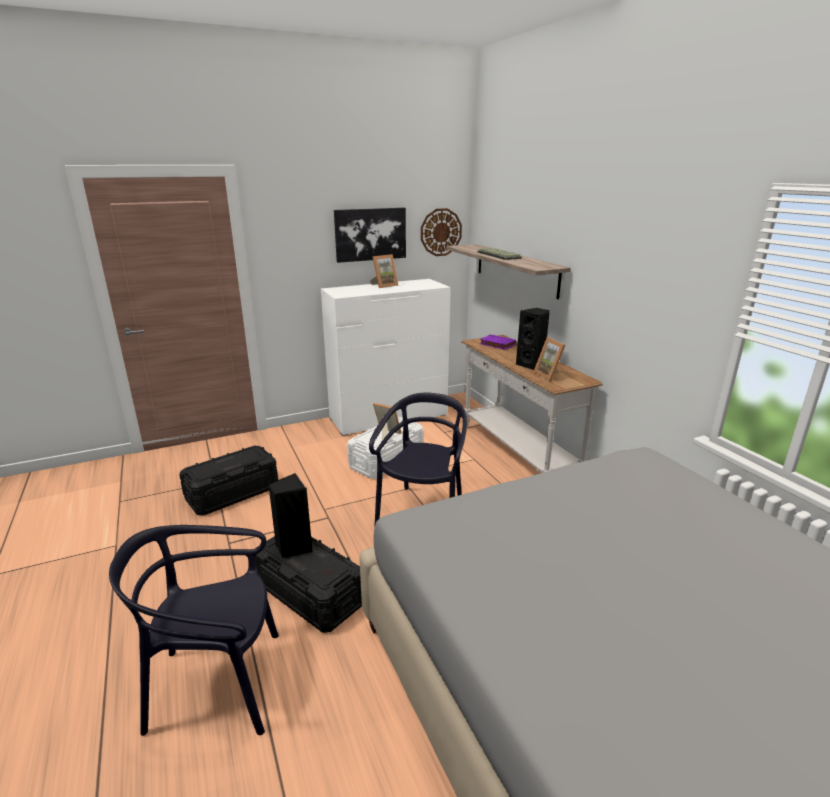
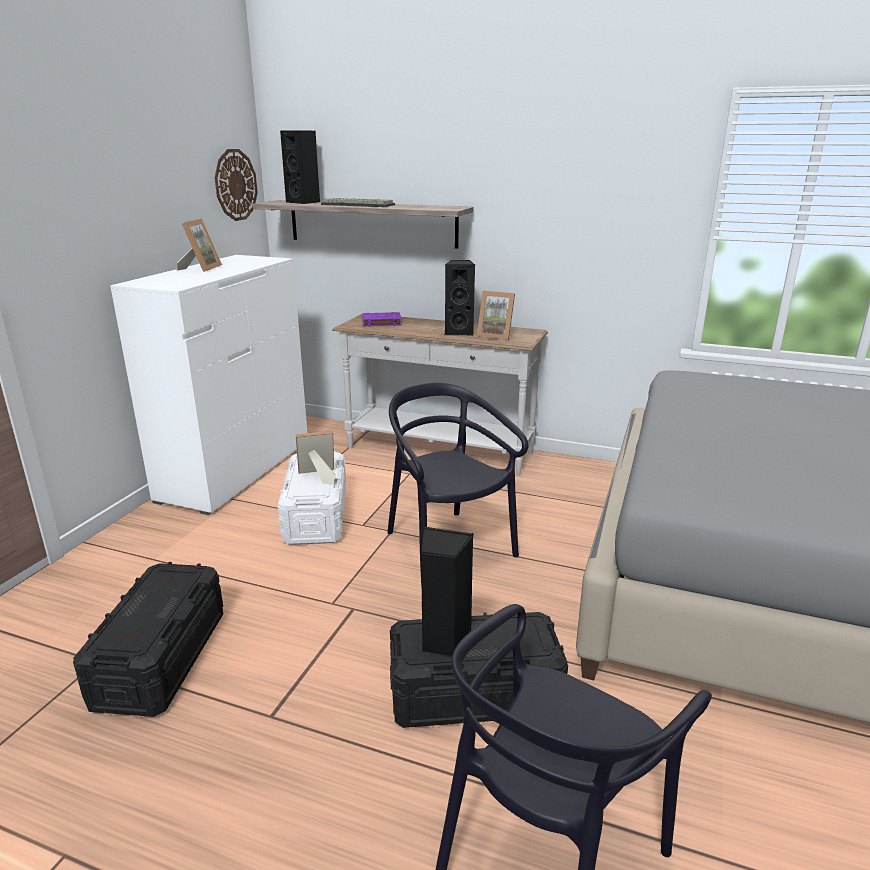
camera: 45 degrees left, 0 degrees up
(370, 234) = (158, 189): picture -> none
(477, 248) = (304, 202): none -> black speaker

